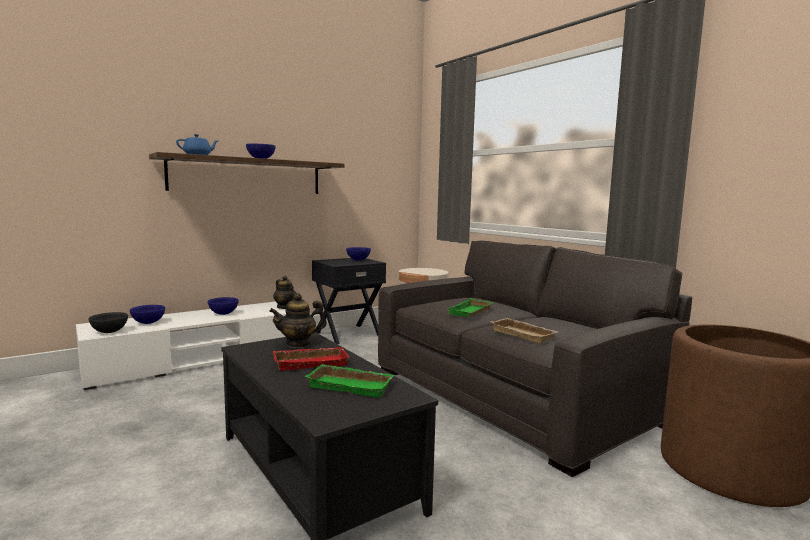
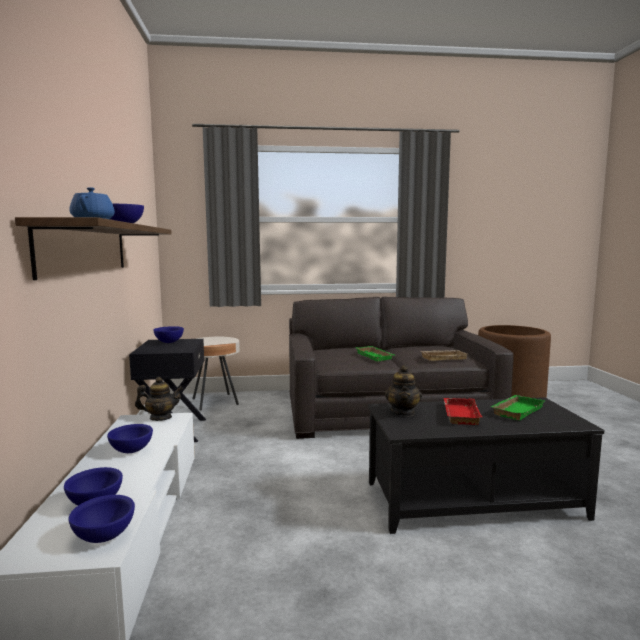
camera: 60 degrees left, 0 degrees up
(109, 332) = (104, 537): black bowl -> blue bowl

